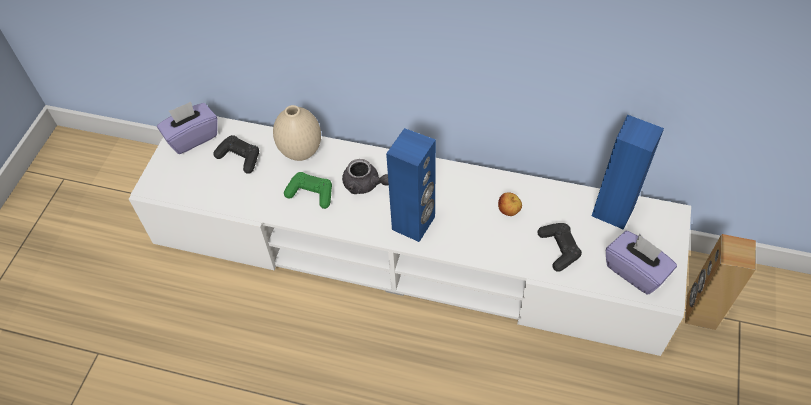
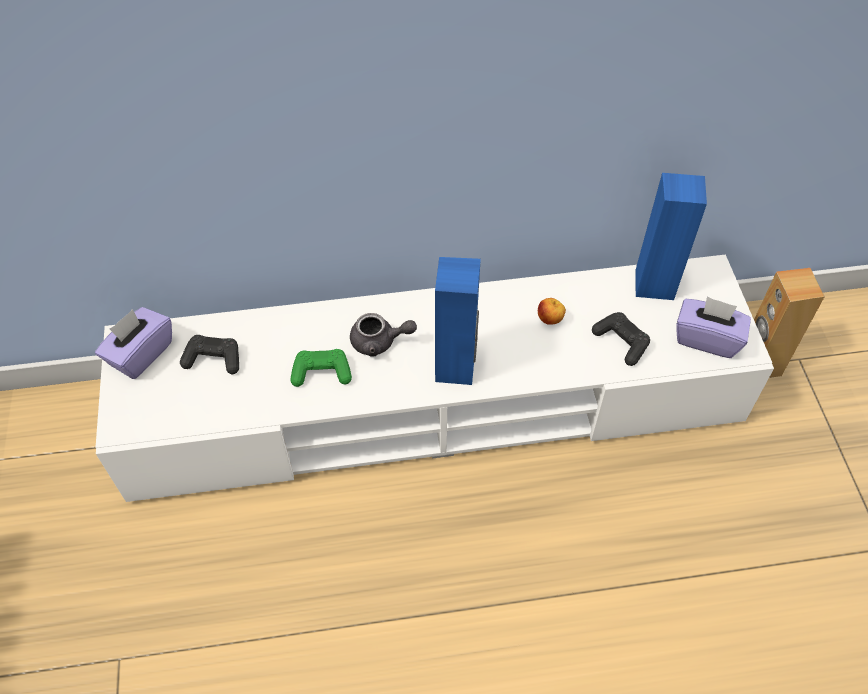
camera: 25 degrees left, 0 degrees up
(301, 152) = (285, 329): beige vase -> none

